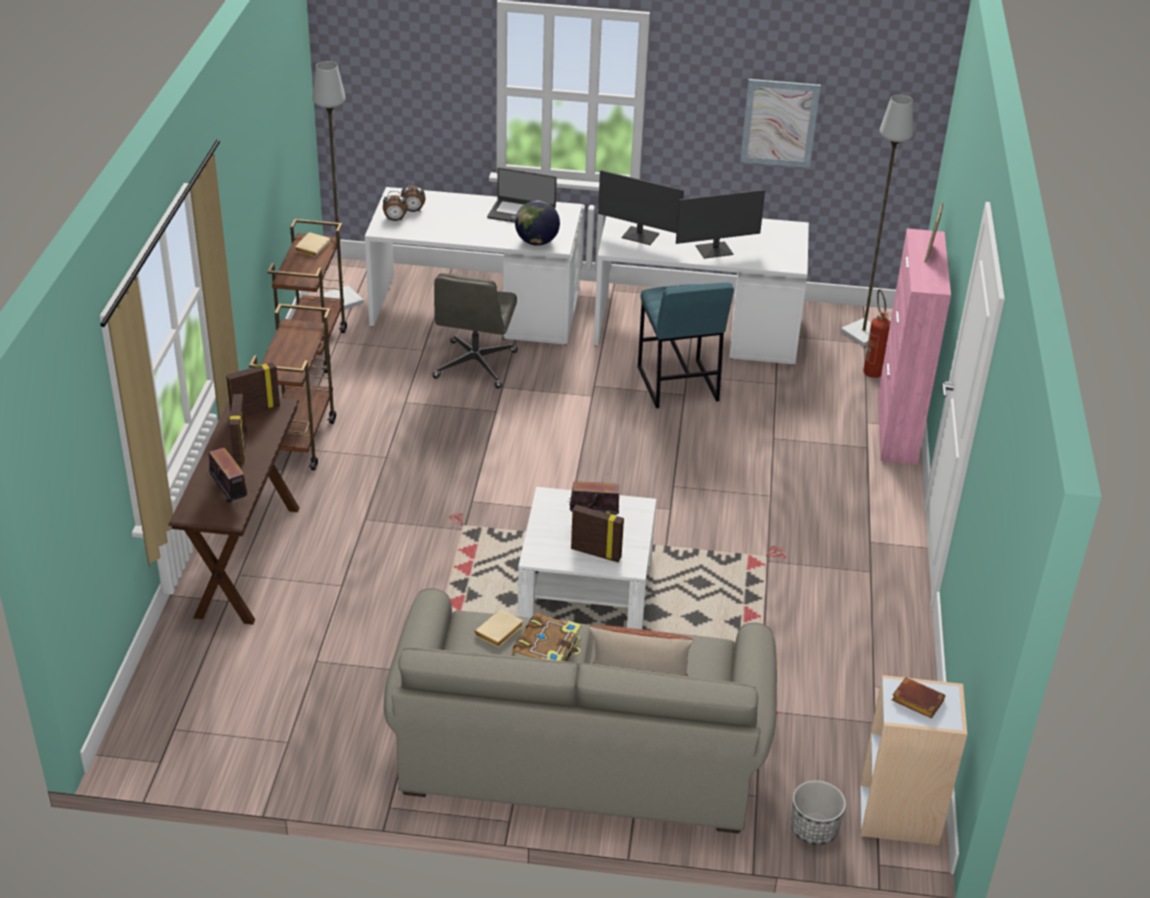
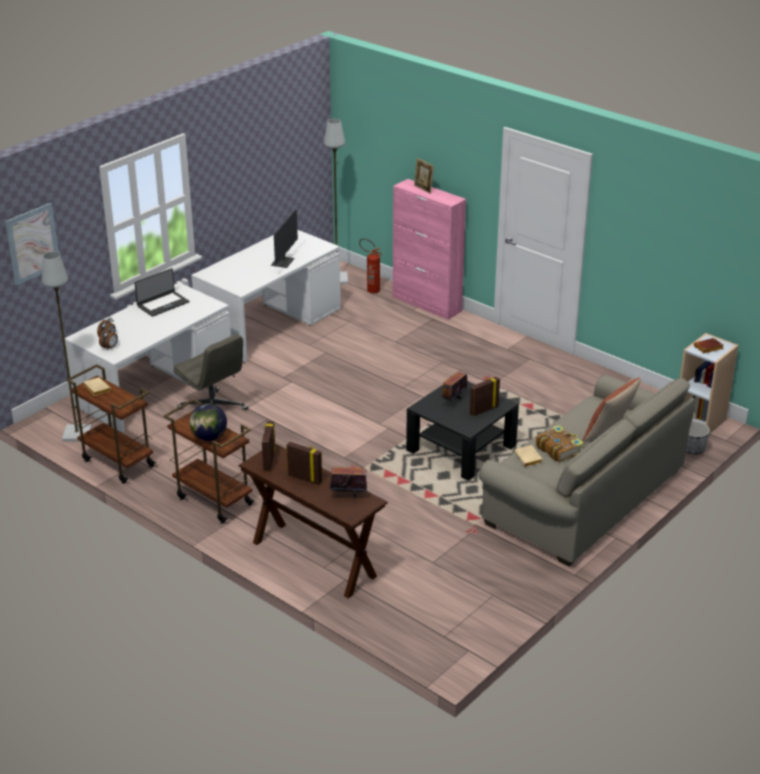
camera: 55 degrees left, 5 degrees down
(536, 242) = (201, 310): globe -> globe (209, 437)
(586, 590) = (461, 448): white coffee table -> black coffee table
(640, 236) = (239, 277): monitor -> none
(678, 385) = (315, 350): blue stool -> none
(779, 123) = (258, 172): picture -> picture (32, 243)

